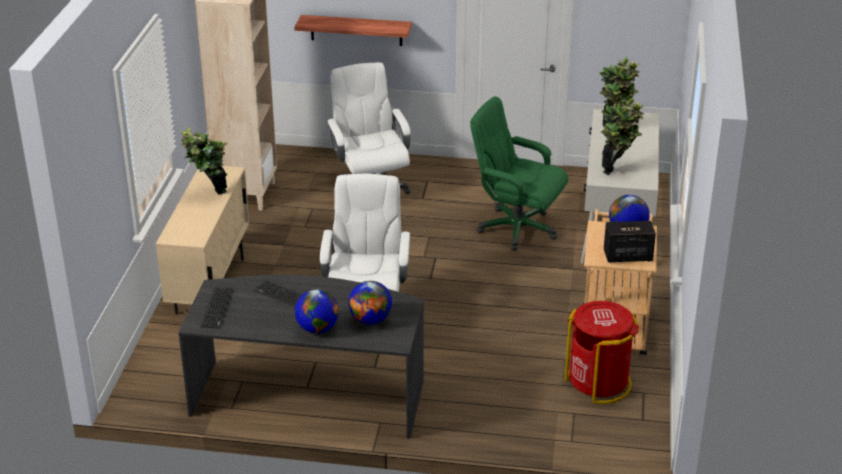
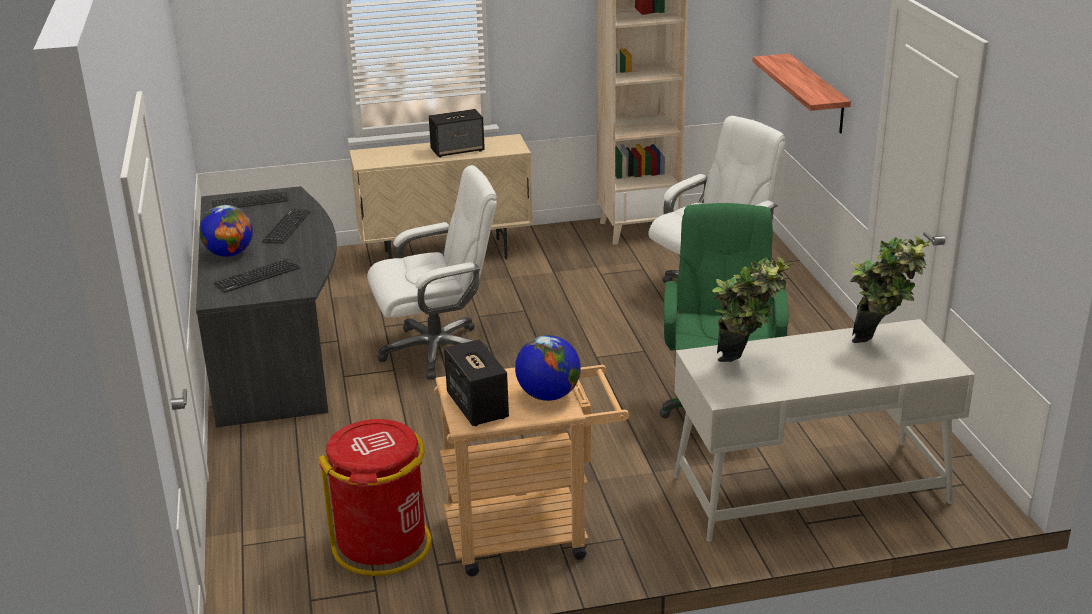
camera: 70 degrees right, 5 degrees down
(209, 195) = (458, 150): potted plant -> speaker
(370, 320) = (257, 276): globe -> keyboard

